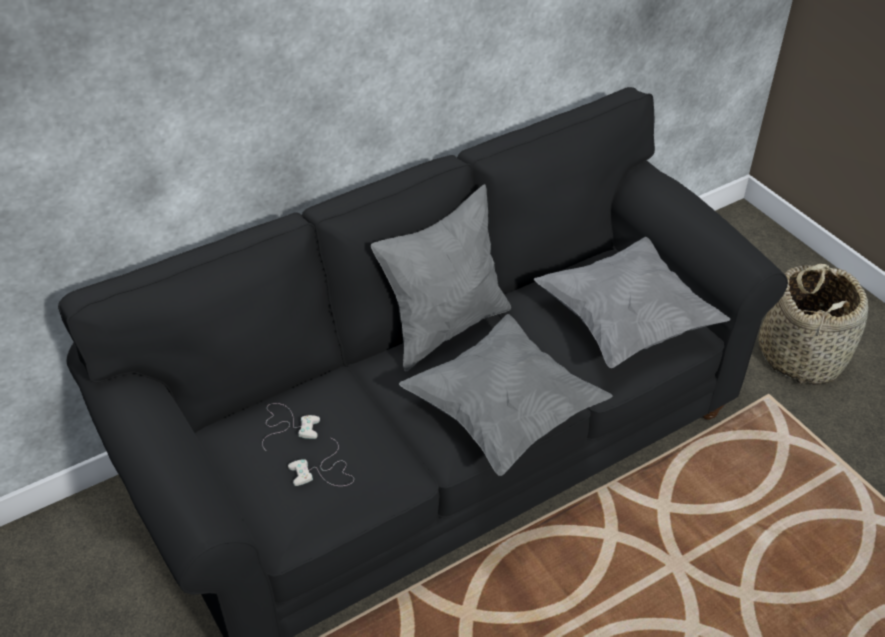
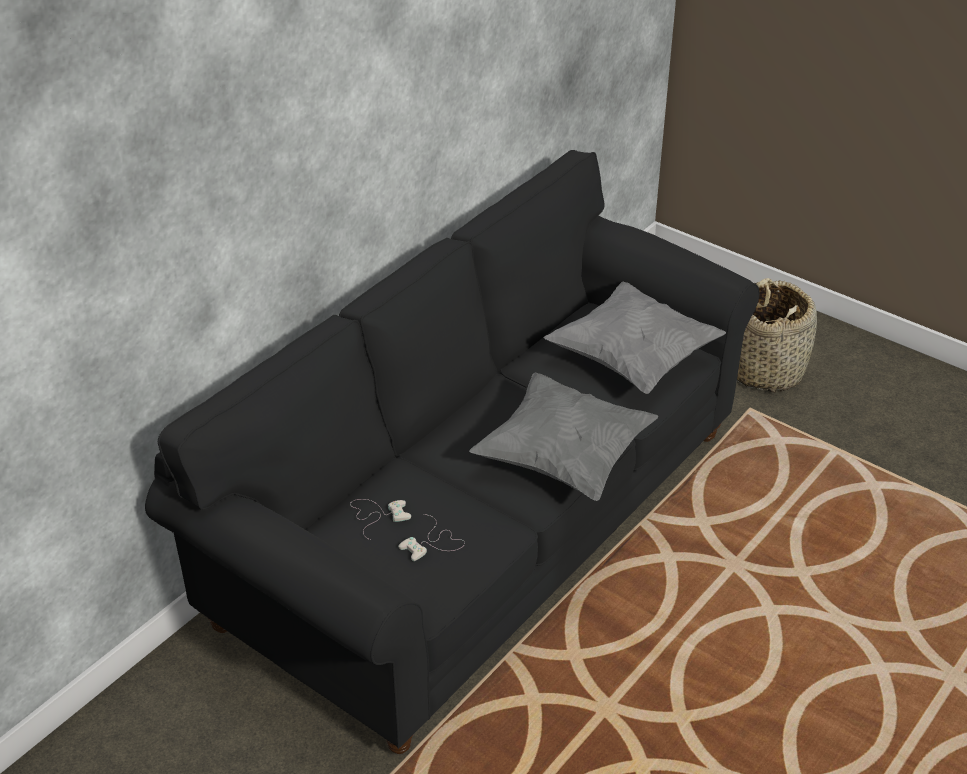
camera: 20 degrees left, 5 degrees down
(445, 327) = (473, 401): grey pillow -> none

